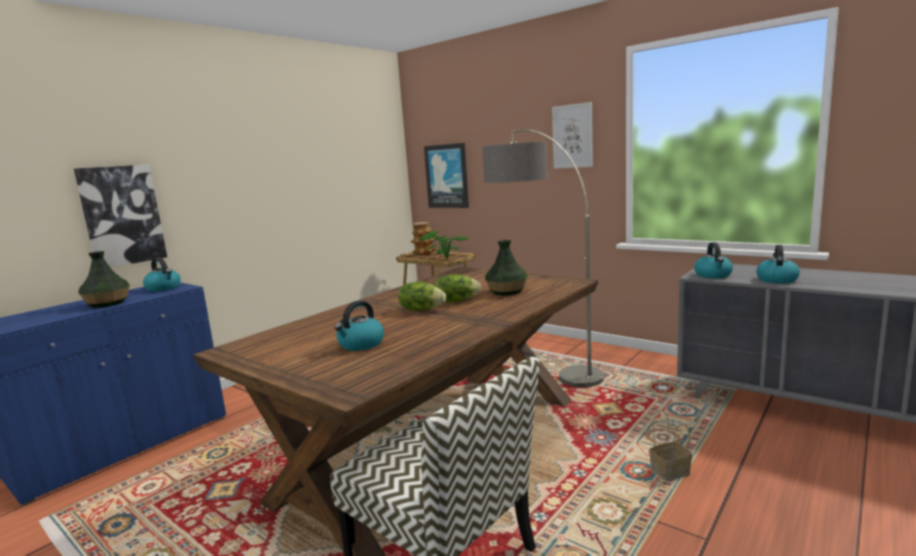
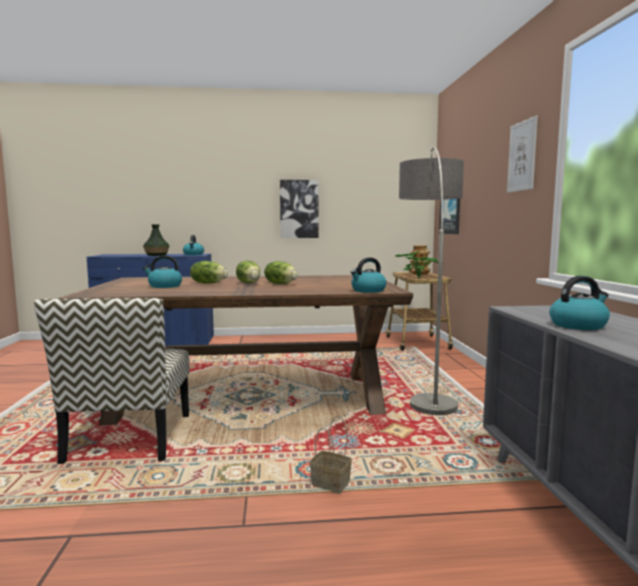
camera: 45 degrees right, 5 degrees down
(122, 215) = (190, 209): picture -> picture (299, 209)
(383, 324) = (208, 283): none -> lettuce
(507, 291) = (326, 286): vase -> none
(713, 275) = (530, 311): kettle -> kettle (368, 290)

